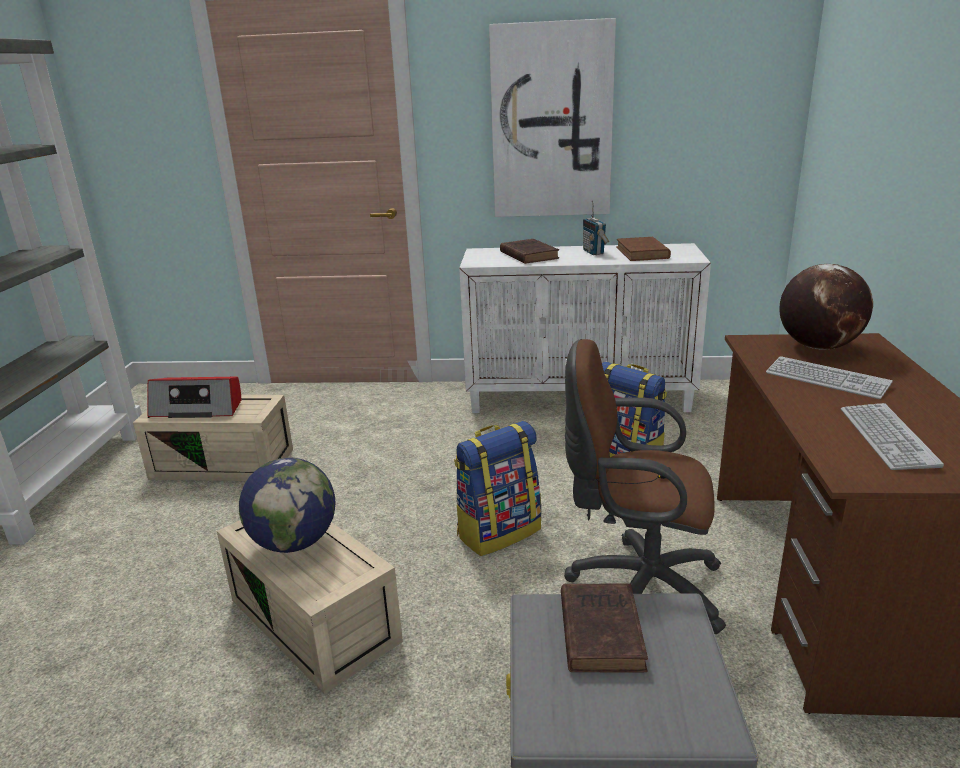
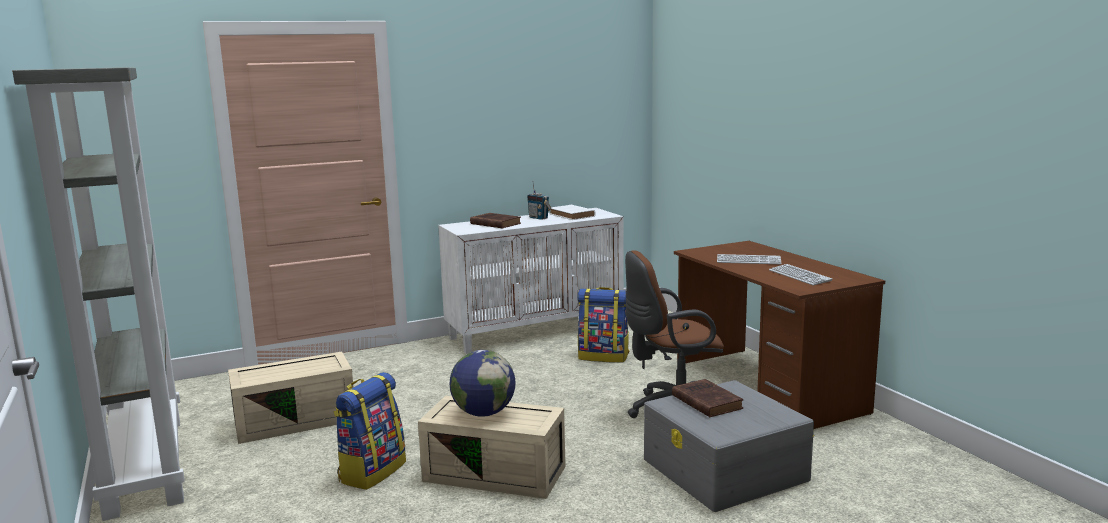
camera: 30 degrees left, 10 degrees down
(198, 408) = (279, 371): radio -> none
(498, 531) = (563, 407): backpack -> backpack (372, 471)
(551, 122) = (495, 127): picture -> none
(642, 253) = (573, 215): brown book -> white book
(818, 346) = (727, 249): globe -> none

